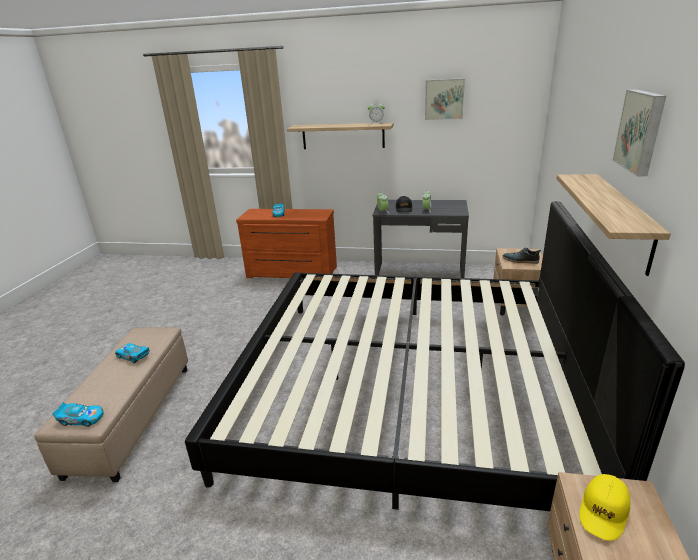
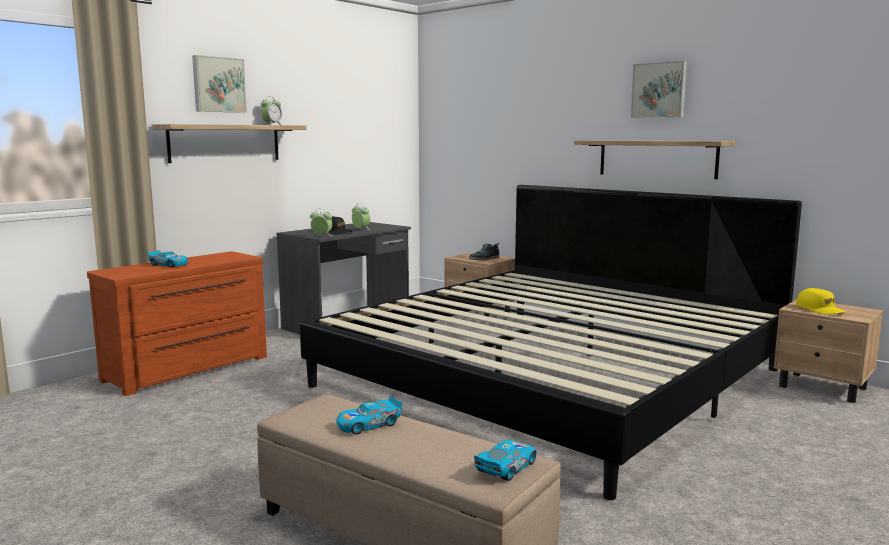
camera: 60 degrees left, 15 degrees down
(444, 99) = (336, 100): picture -> picture (218, 85)

